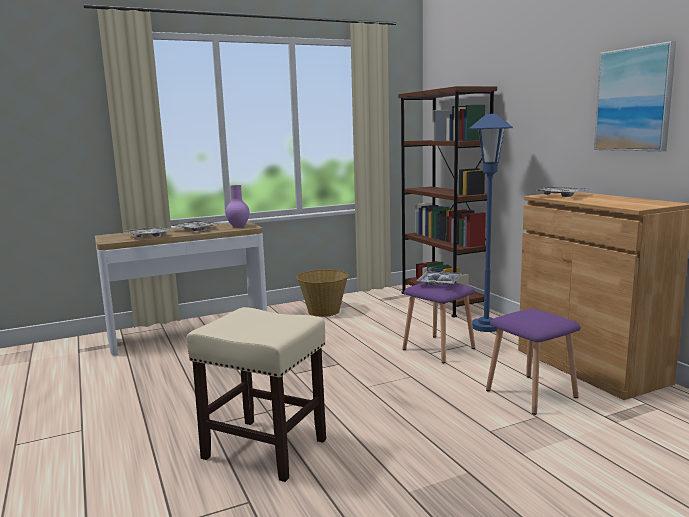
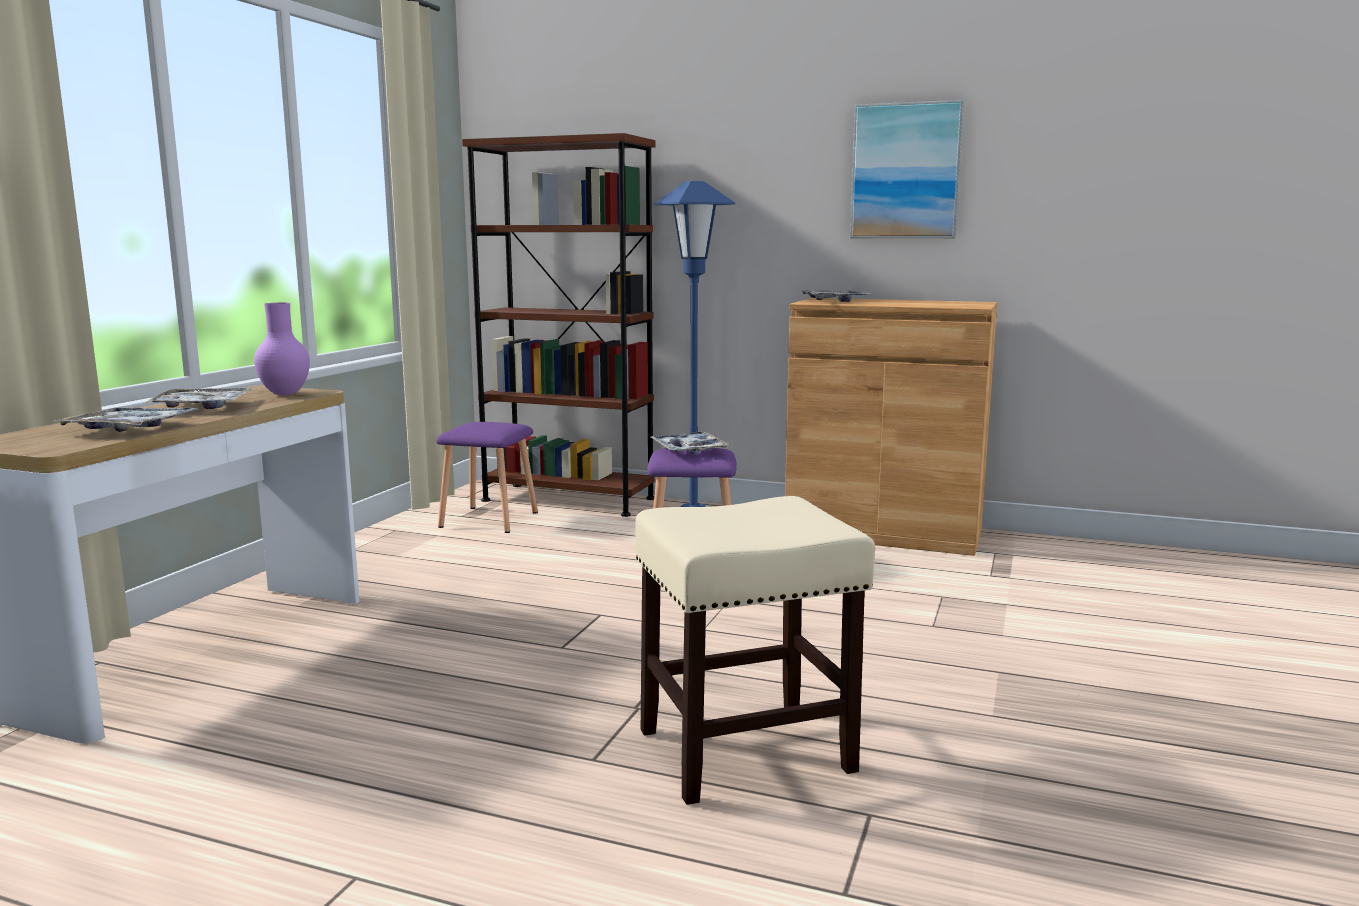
camera: 45 degrees left, 0 degrees up
(324, 311) = (407, 553): basket -> none
(532, 394) = (892, 576): purple stool -> purple stool (491, 519)

